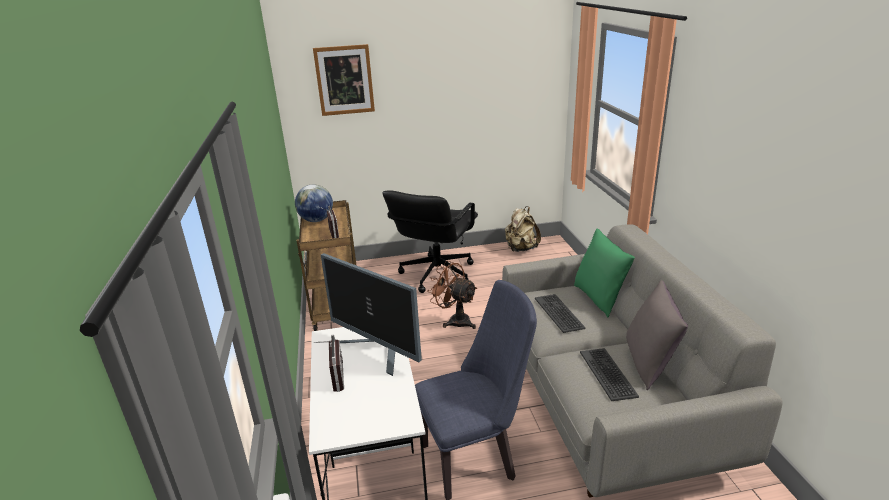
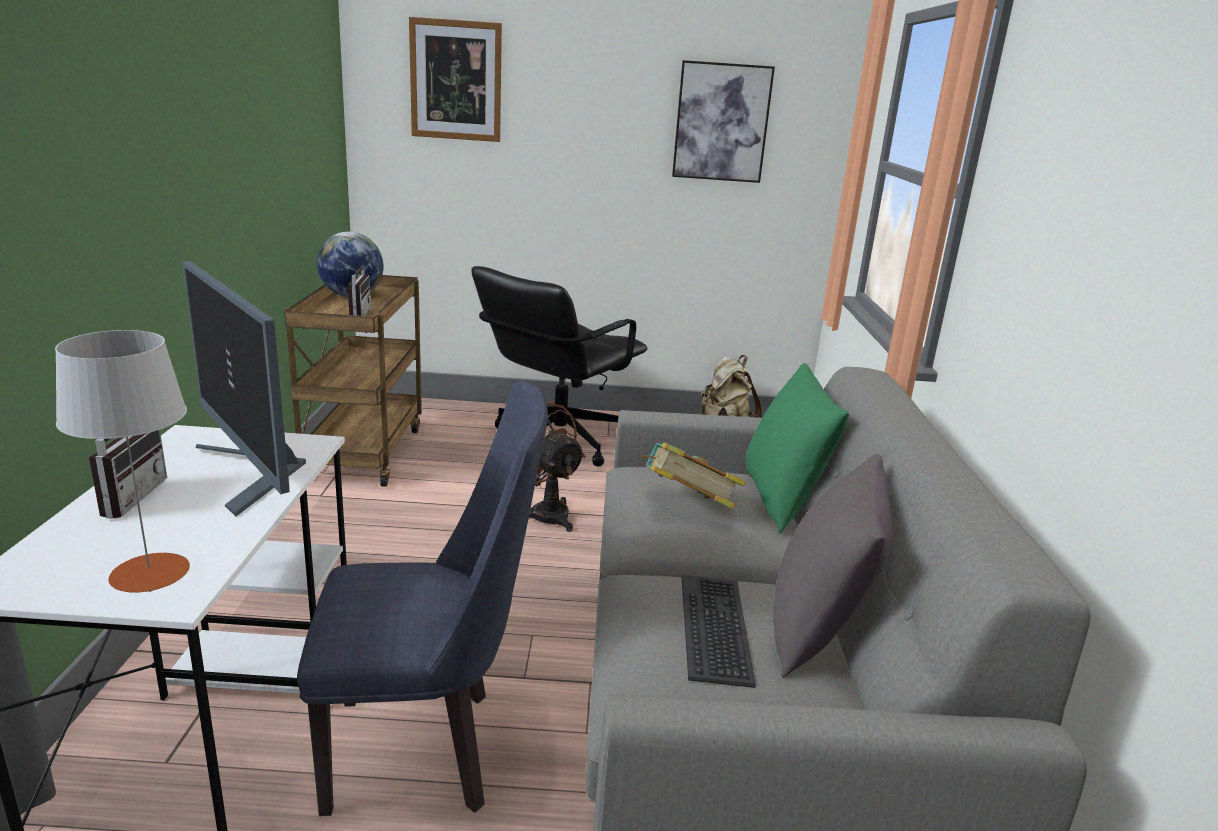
camera: 10 degrees right, 5 degrees down
(384, 413) = (149, 573): none -> grey table lamp
(498, 81) = (721, 122): none -> picture
(559, 313) = (686, 507): keyboard -> book

